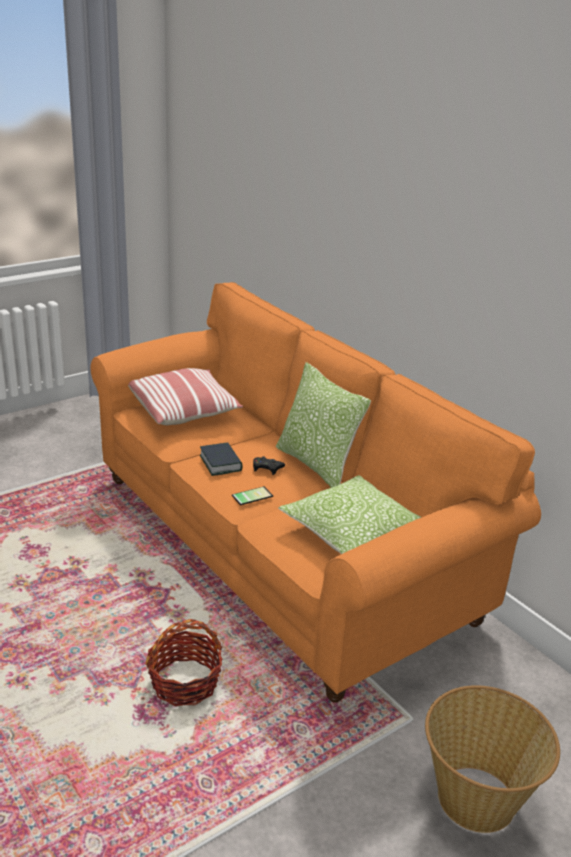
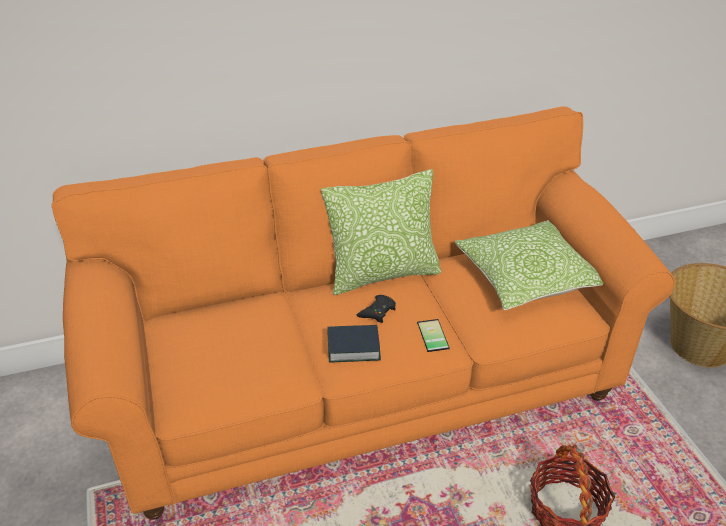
camera: 70 degrees left, 10 degrees up
(184, 410) = (212, 354): pillow -> none

